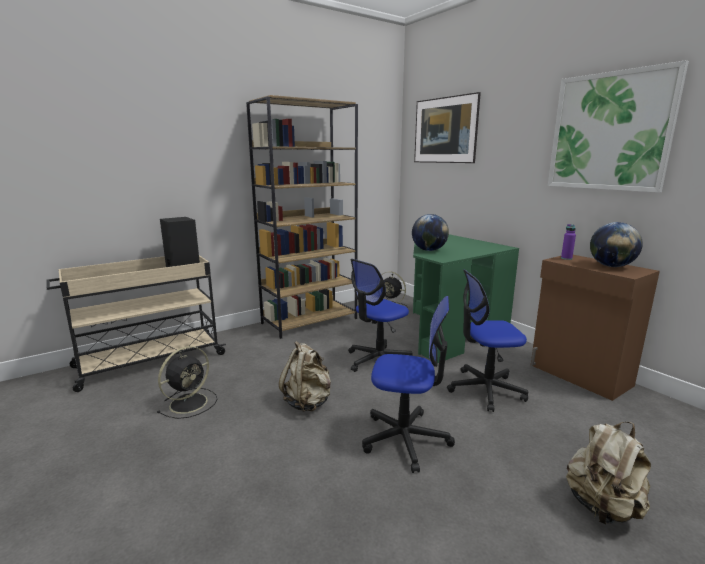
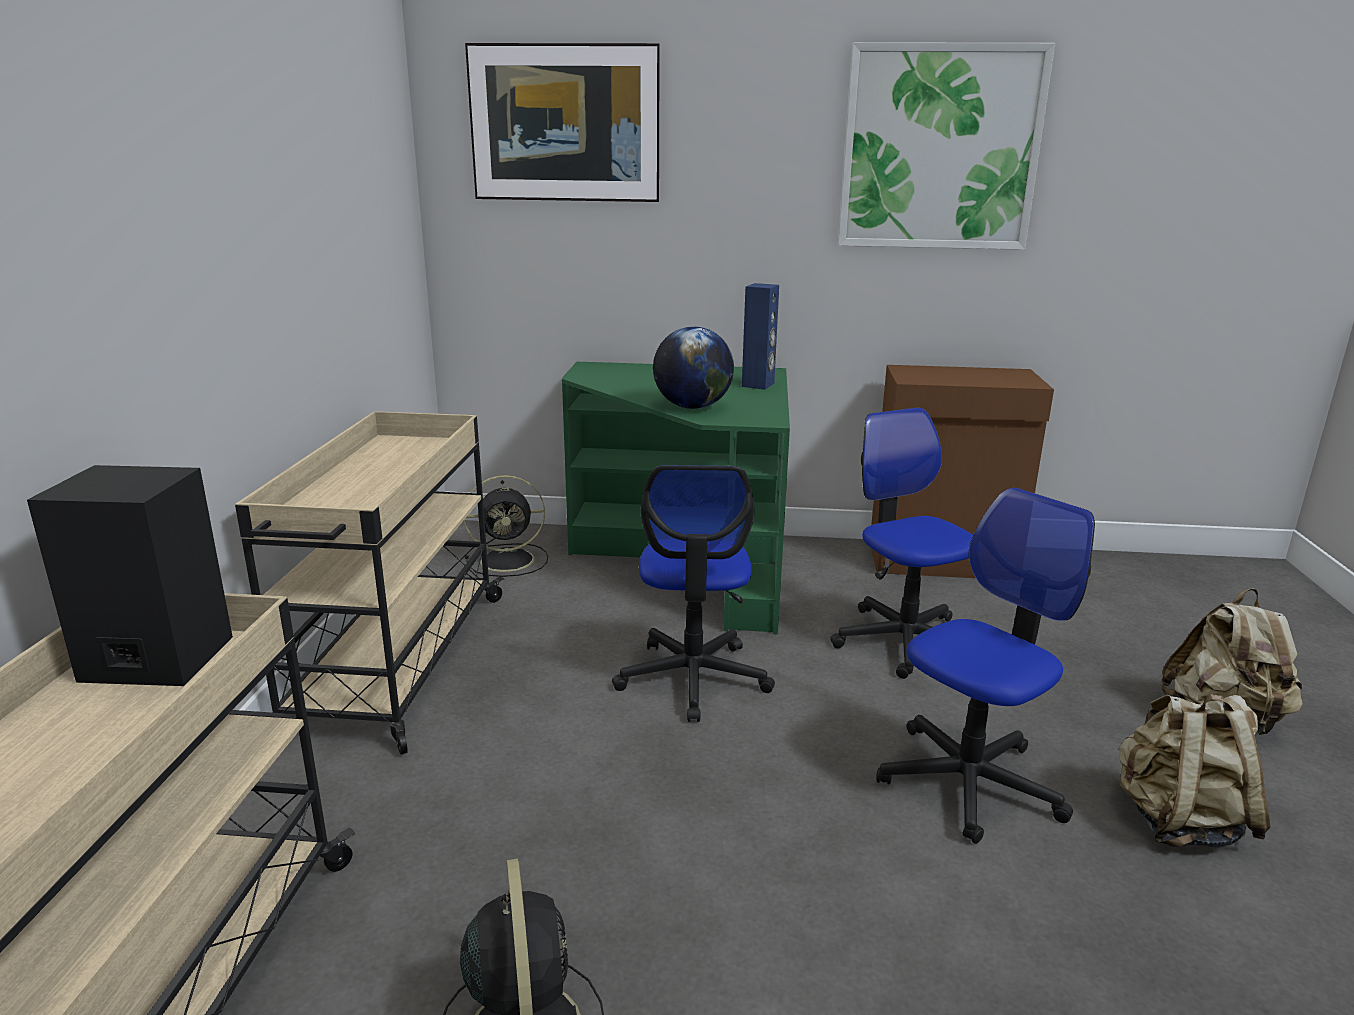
camera: 50 degrees left, 5 degrees up
(308, 402) = (744, 831): beige backpack -> beige backpack (1178, 822)
(310, 321) = (396, 664): brown bookcase -> beige cart
(482, 250) = (758, 385): none -> blue speaker
(485, 389) = (903, 640): office chair -> office chair turned 120 degrees clockwise
(566, 258) = (911, 374): purple bottle -> none
(611, 266) = (983, 374): globe -> none

